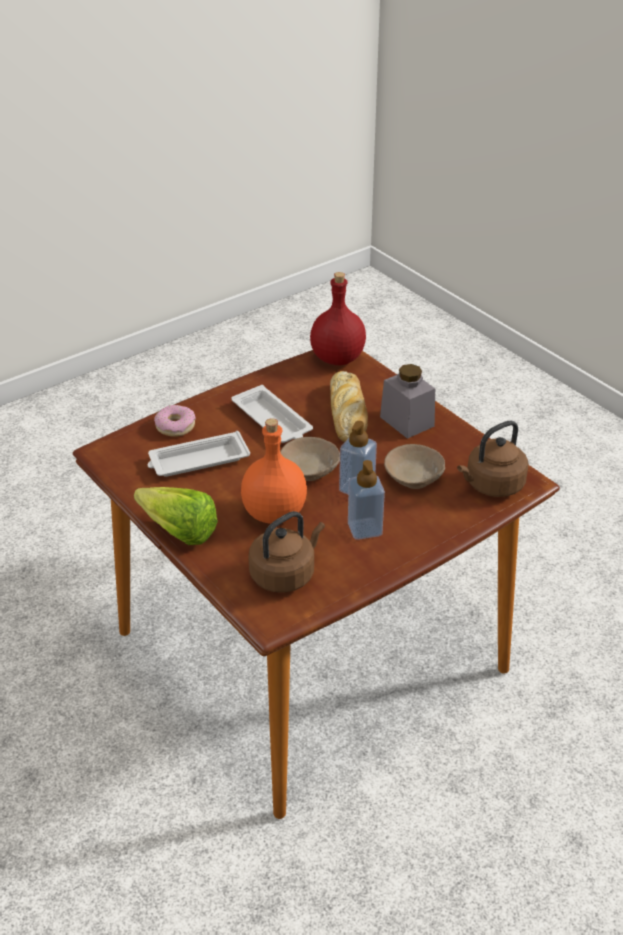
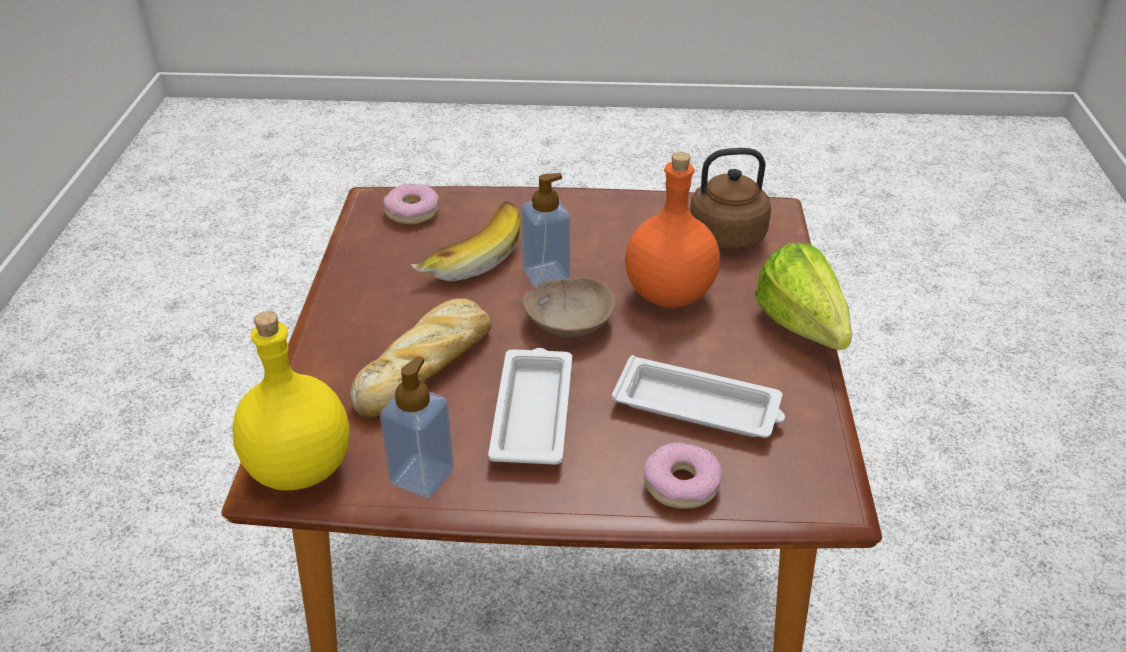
camera: 140 degrees left, 0 degrees up
(338, 359) = (300, 467): red bottle -> yellow bottle
(364, 529) = (593, 236): soap dispenser -> soap dispenser (422, 476)
(407, 421) = (375, 317): grey jar -> none
(414, 476) = (469, 256): beige bowl -> banana
(492, 486) = (412, 212): brown kettle -> donut

